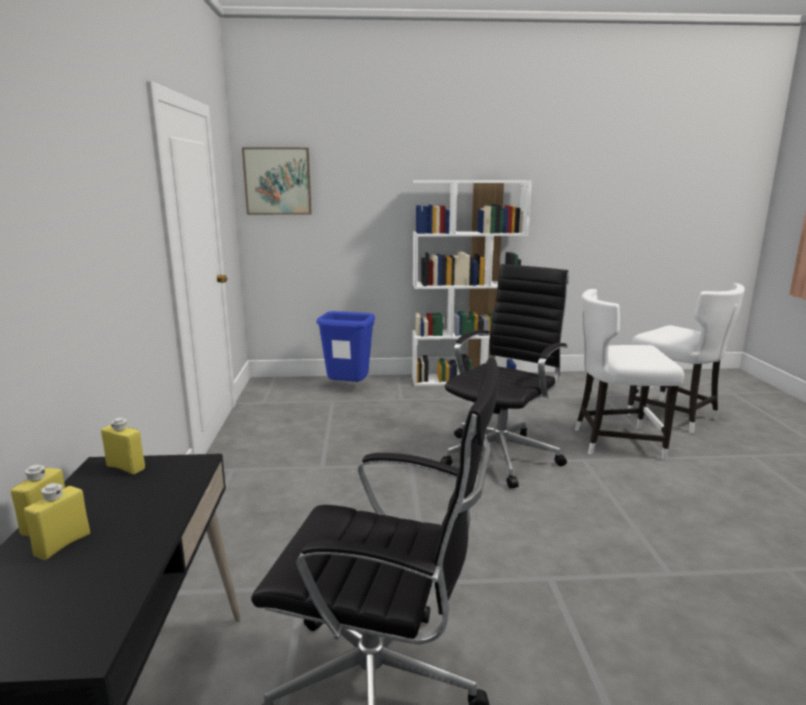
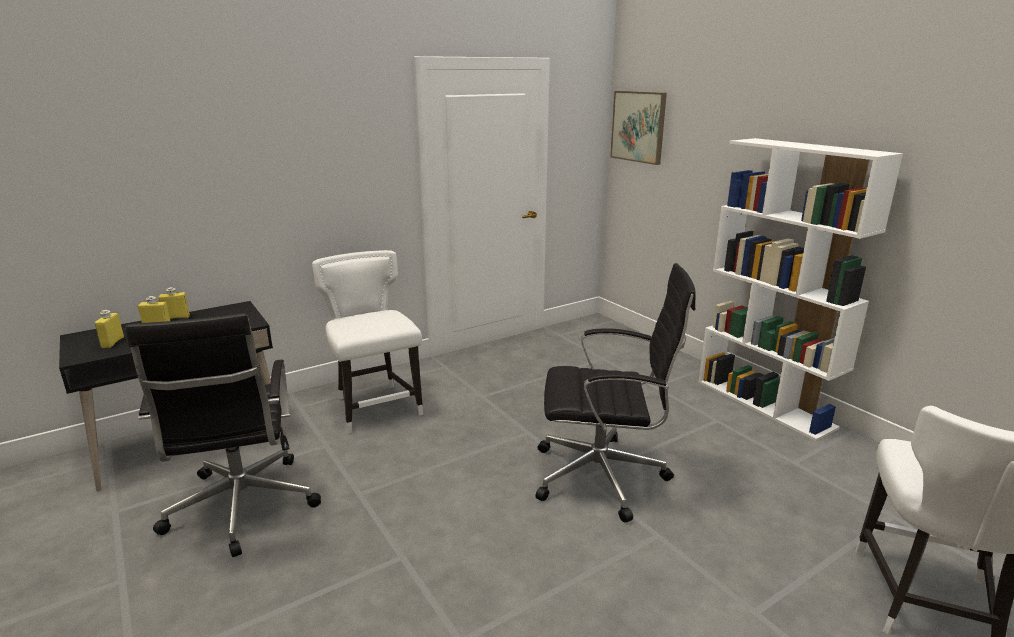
camera: 60 degrees right, 5 degrees up
(126, 467) = (240, 311): yellow bottle -> yellow bottle (112, 342)
(348, 389) = (638, 356): blue trash can -> none
(615, 442) = (742, 553): white chair -> white chair (376, 406)

